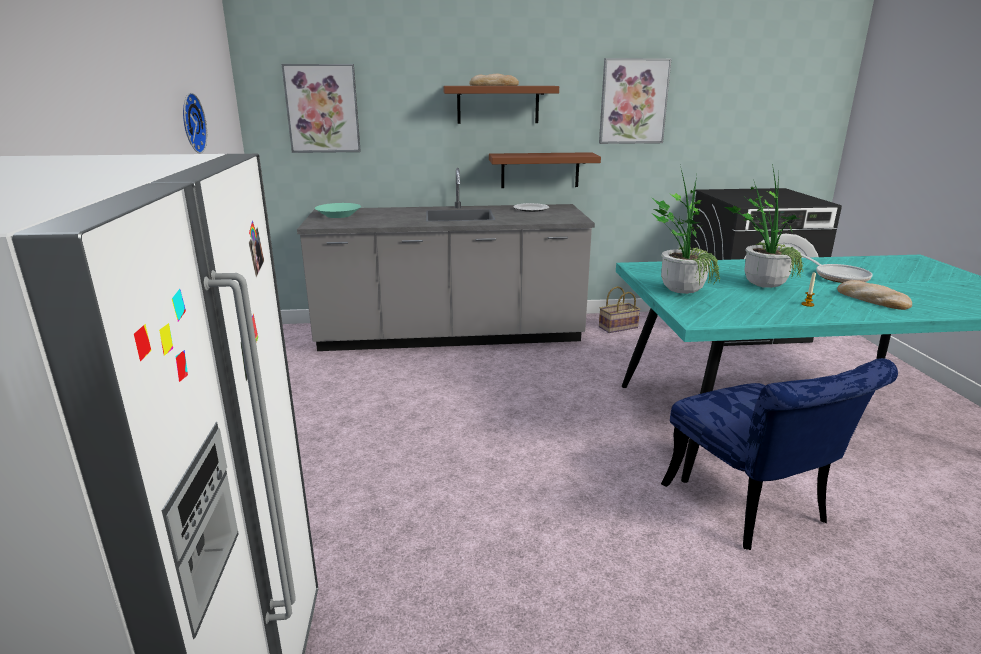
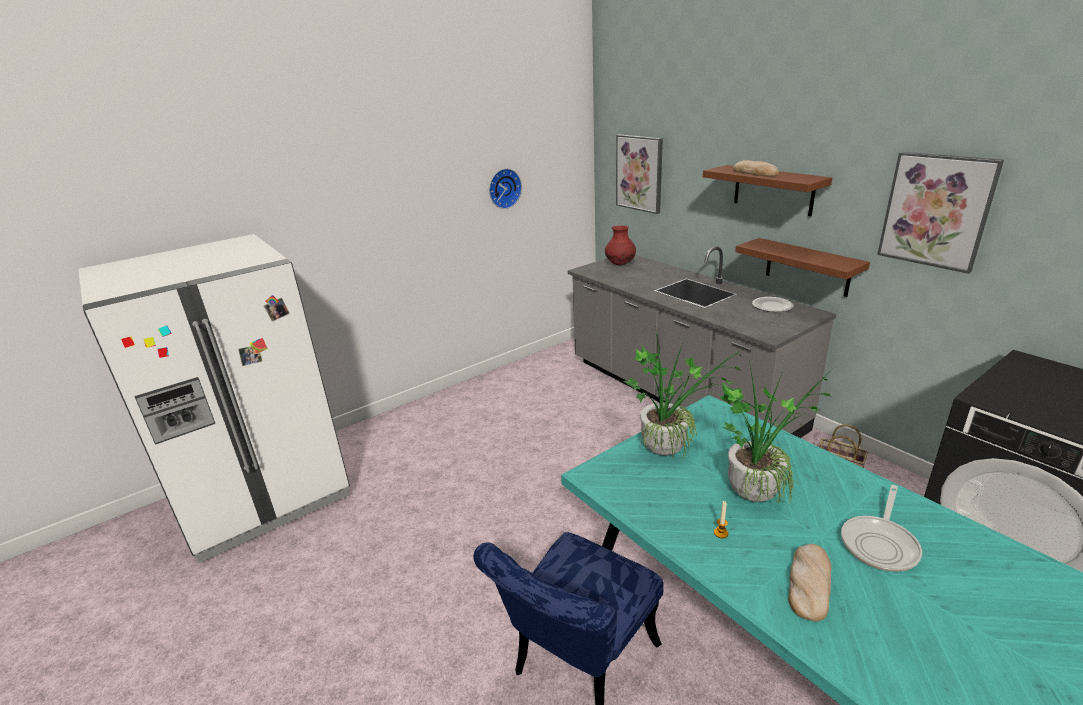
camera: 60 degrees right, 5 degrees up
(339, 215) = (620, 264): turquoise bowl -> red vase

